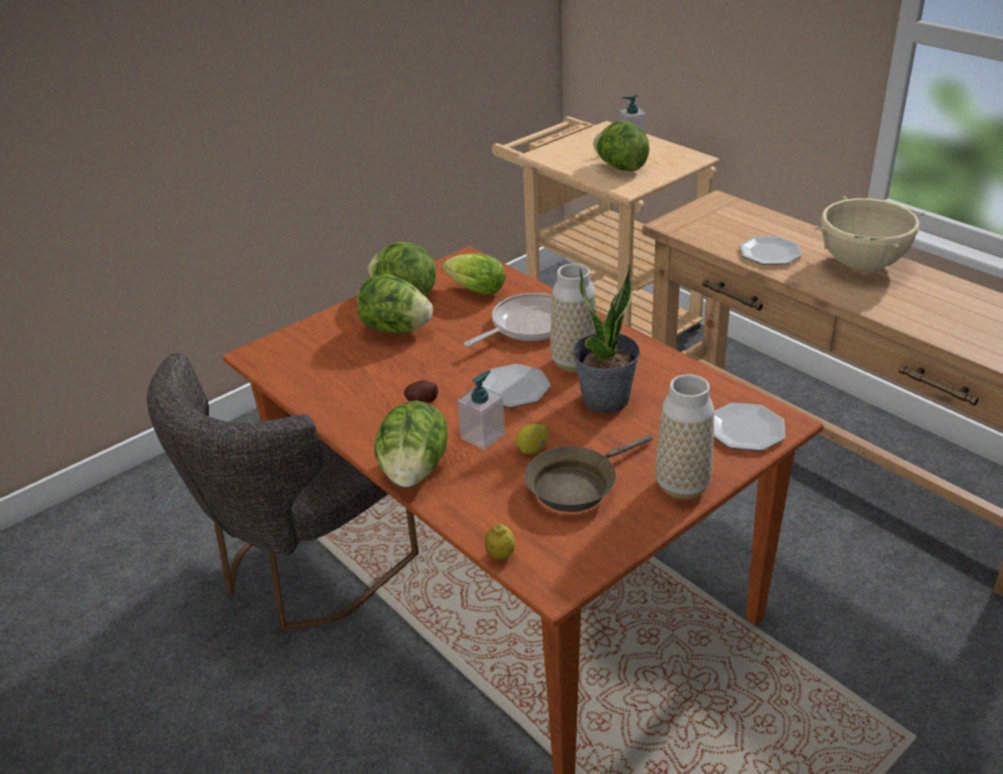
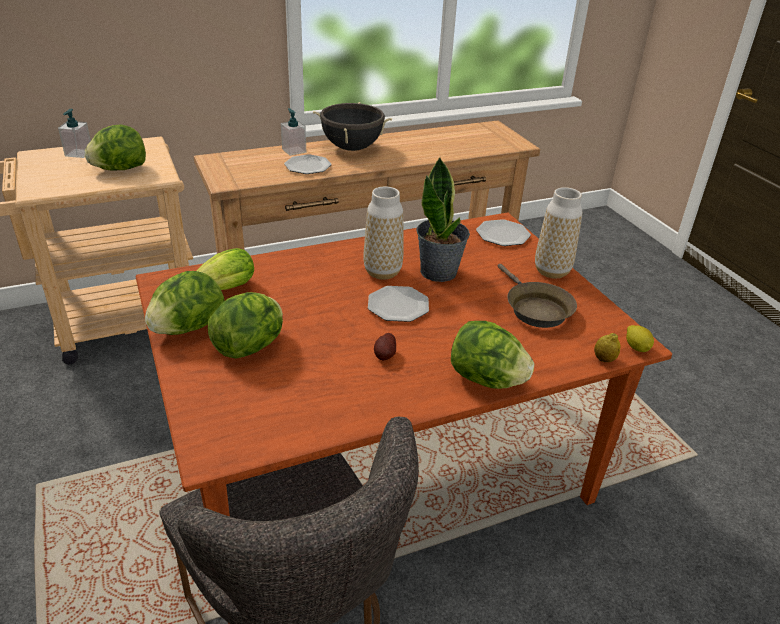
camera: 75 degrees left, 0 degrees up
(483, 436) = (455, 335): soap dispenser -> soap dispenser (294, 151)
(527, 326) = (310, 278): frying pan -> none
(532, 449) = (484, 316): lemon -> lemon (636, 347)
(862, 264) = (352, 148): beige cooking pot -> black cooking pot

